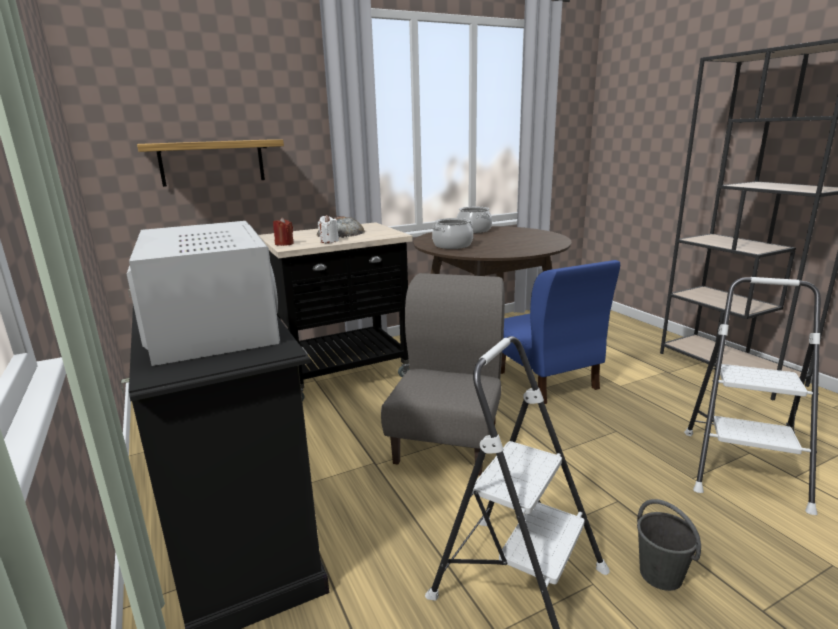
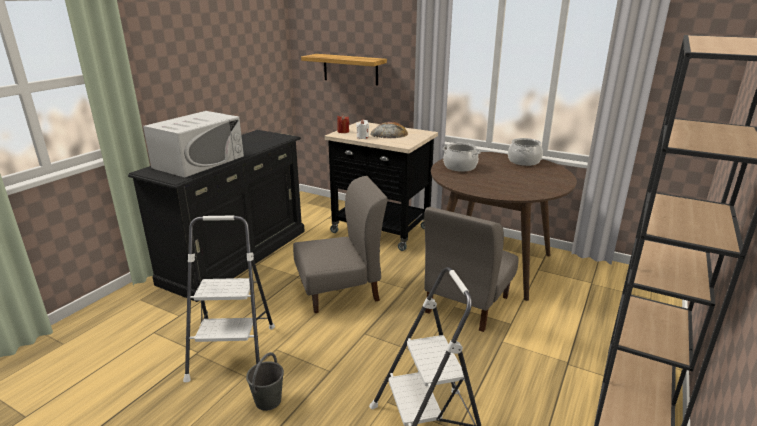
camera: 55 degrees right, 5 degrees up
(547, 380) = (466, 304): blue chair -> grey chair

